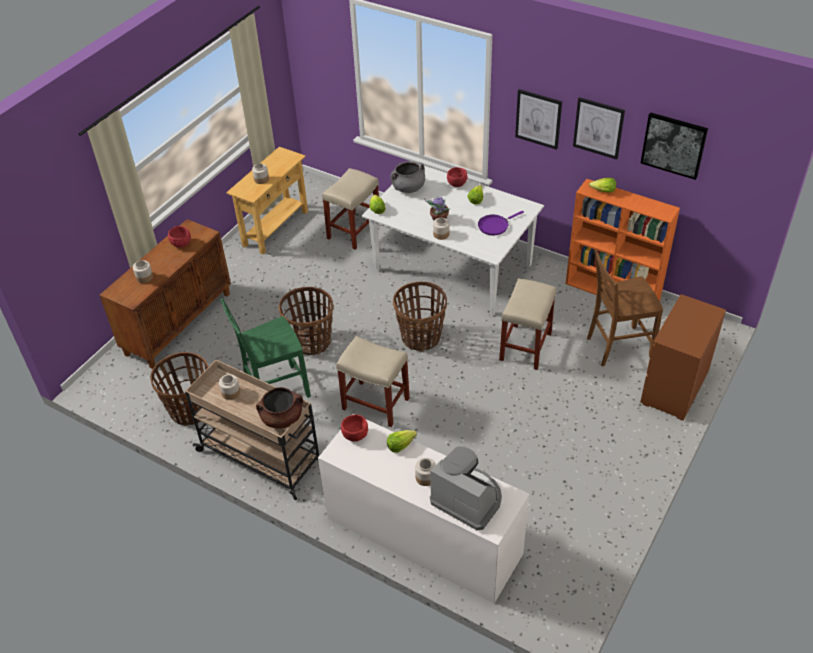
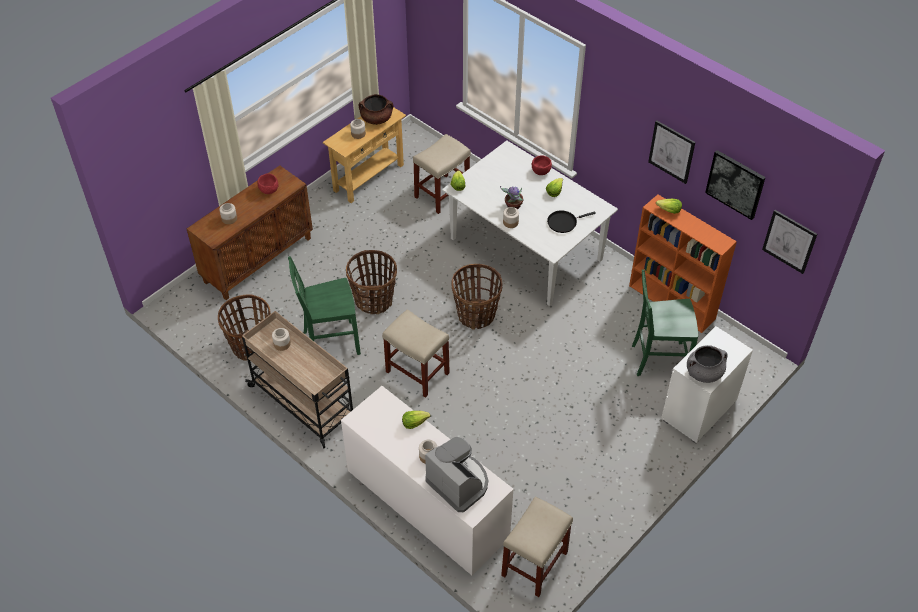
camera: 10 degrees right, 5 degrees up
(282, 418) = (321, 376): brown cooking pot -> brown cooking pot (376, 119)
(355, 436) = (378, 406): red bowl -> none
(408, 188) = (493, 168): grey cooking pot -> grey cooking pot (704, 373)
(495, 226) = (564, 222): purple frying pan -> black frying pan
(525, 346) = (571, 342): beige stool -> beige stool (535, 563)
(538, 119) = (620, 129): picture -> picture (789, 241)
(617, 347) = (658, 359): brown chair -> green chair
(674, 388) = (698, 410): brown dresser -> white dresser

